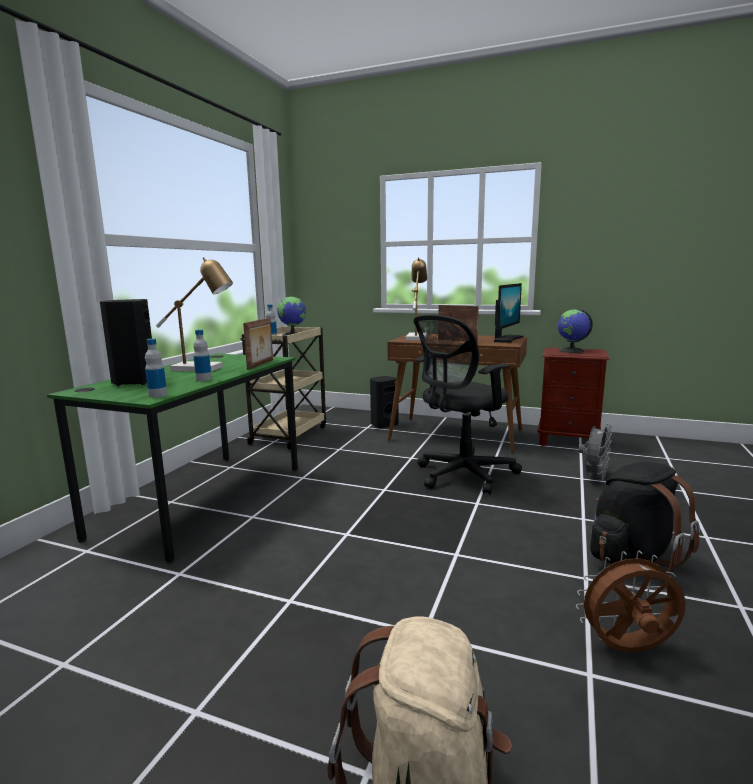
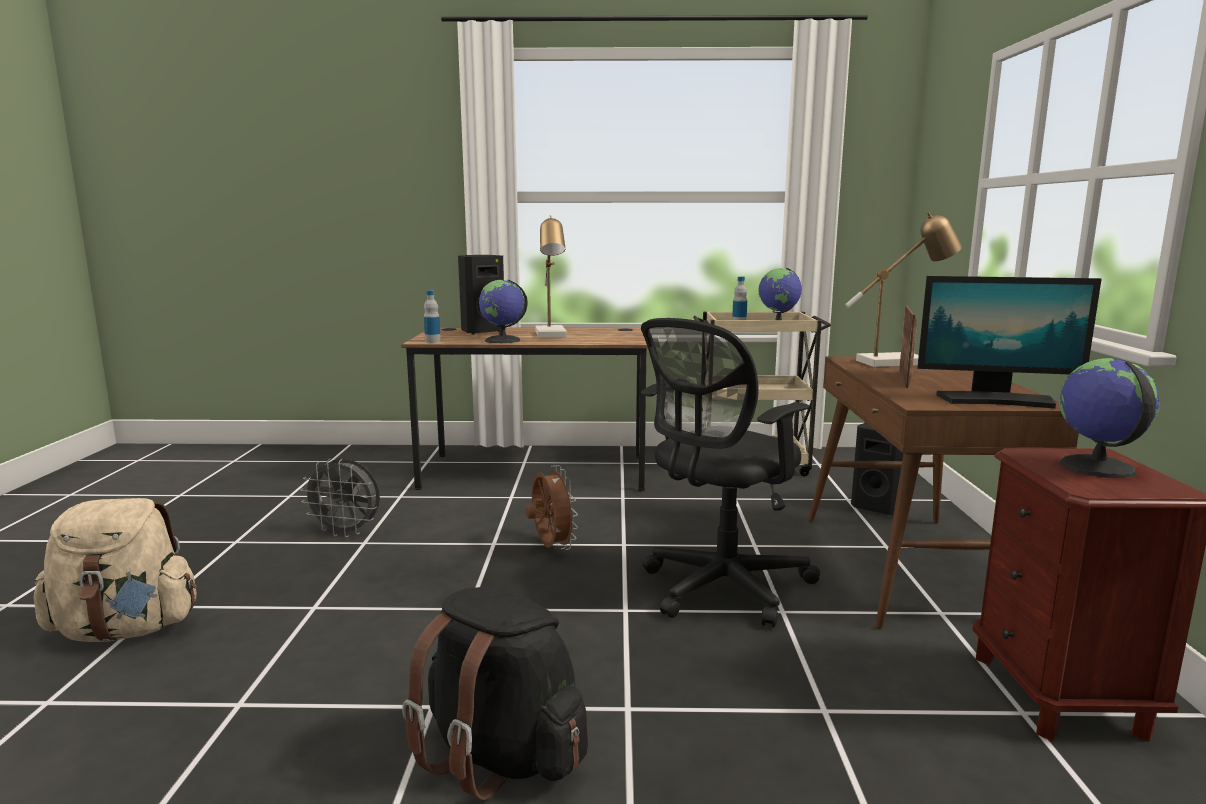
camera: 70 degrees right, 0 degrees up
(203, 379) = (502, 340): bottle -> globe
(204, 500) = (535, 472): green desk -> brown desk
(261, 364) = (590, 342): picture frame -> none
(461, 475) = (720, 589): black office chair -> black office chair turned 75 degrees counterclockwise
(594, 477) = (846, 727): grey fan -> grey fan (347, 532)
(628, 650) = (274, 734): brown fan -> brown fan (551, 547)

